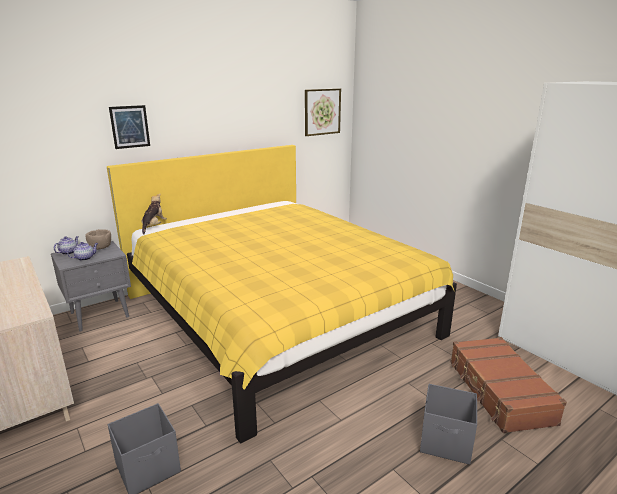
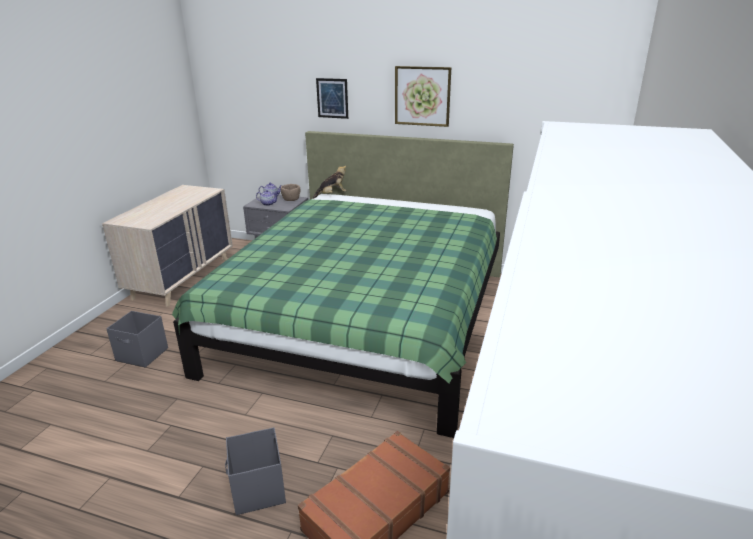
camera: 55 degrees right, 5 degrees up
(276, 316) = (364, 319): yellow bed -> green bed
(322, 112) = (573, 106): picture -> picture (422, 96)

